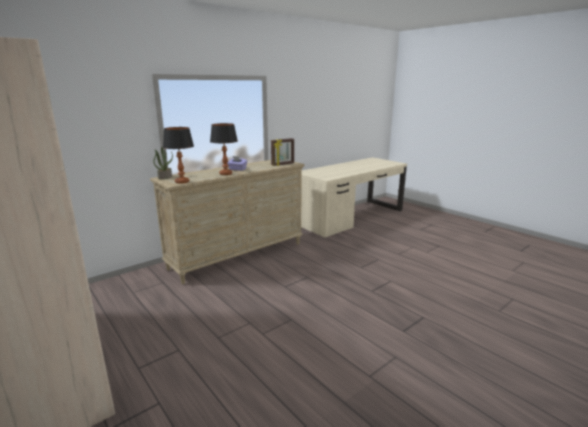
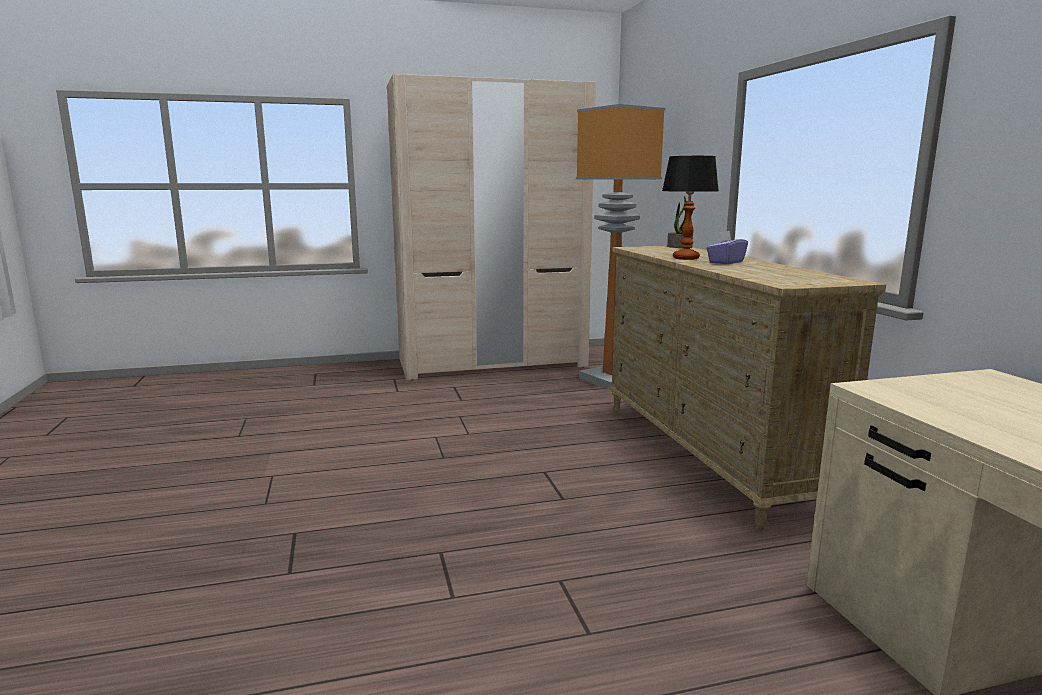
camera: 115 degrees right, 5 degrees down
(111, 296) = (611, 379): none -> floor lamp
(182, 182) = (640, 249): table lamp -> none
(283, 164) = (775, 279): picture frame -> none

